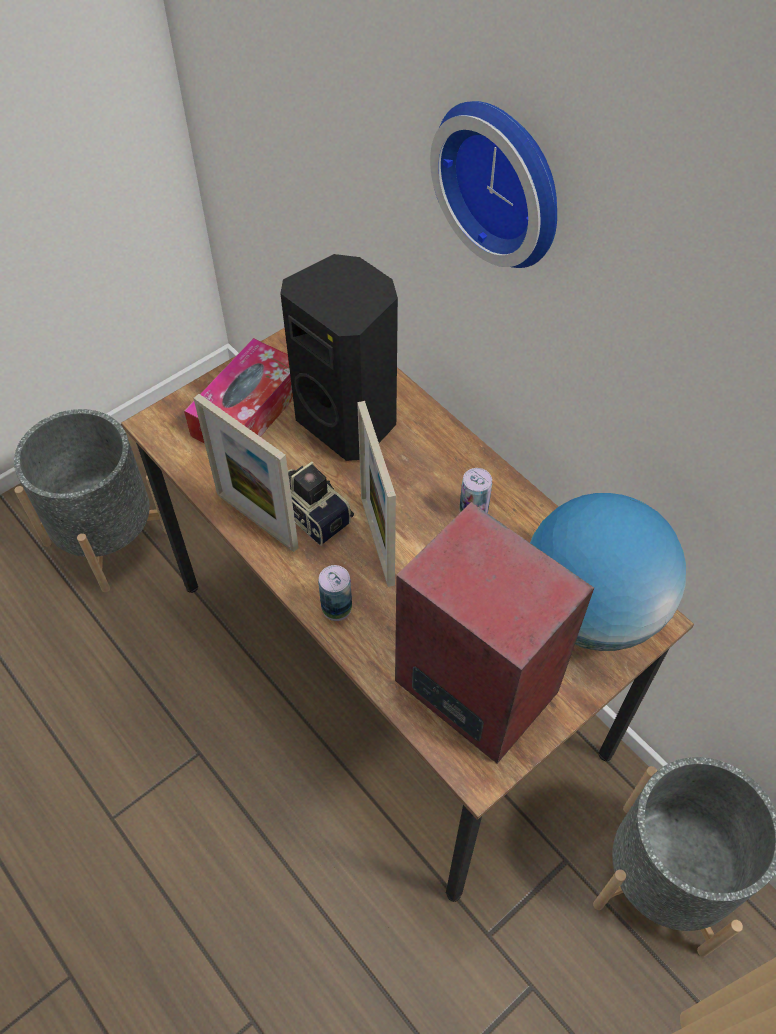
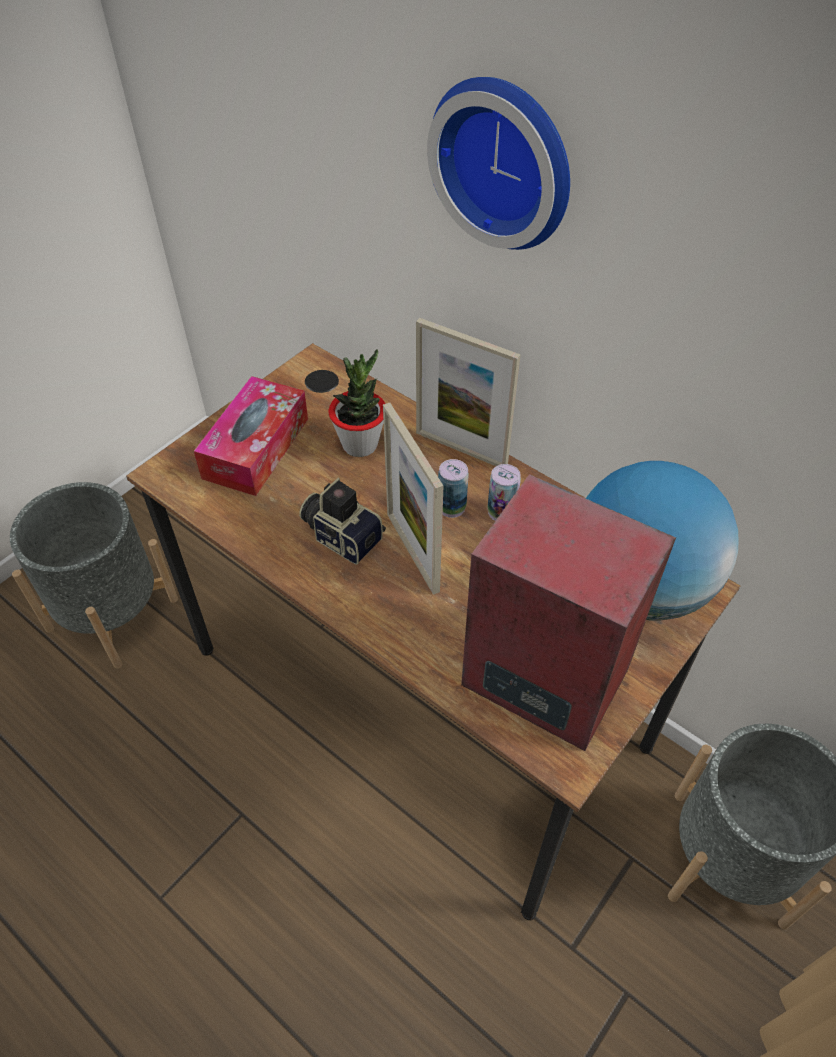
camera: 10 degrees left, 5 degrees down
(257, 520) = (285, 550): picture frame -> picture frame (461, 449)
(336, 608) = (385, 623): can -> can (451, 507)
(349, 421) = (360, 444): black speaker -> potted plant

